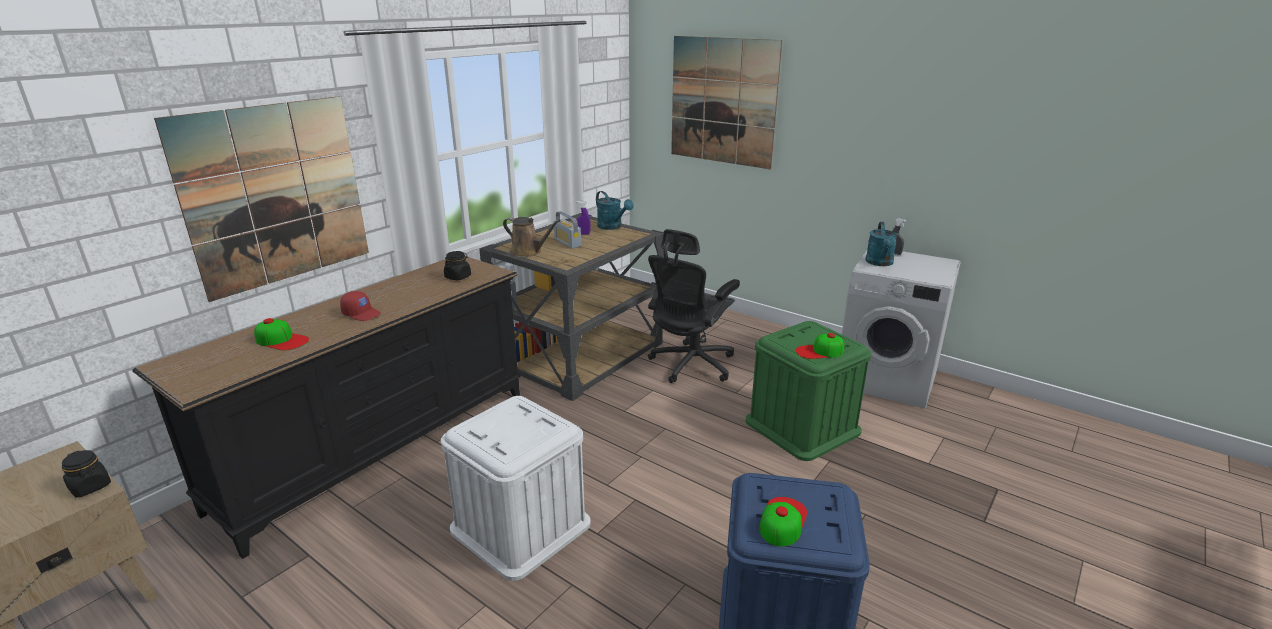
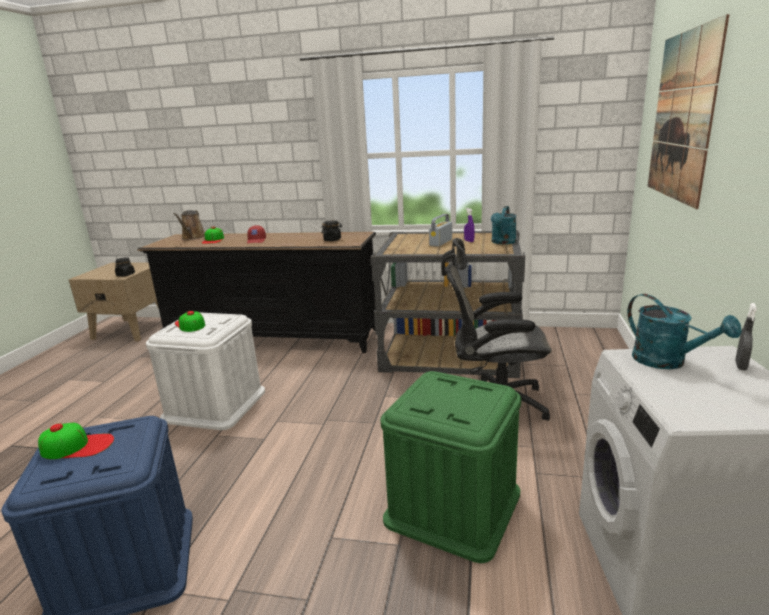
camera: 65 degrees right, 5 degrees down
(275, 194) = (261, 162): picture -> none
(528, 252) = (402, 240): brown watering can -> brown watering can (193, 237)
(819, 351) = (428, 407): cap -> cap (190, 324)
(880, 263) = (667, 362): turquoise watering can -> turquoise watering can turned 105 degrees counterclockwise

